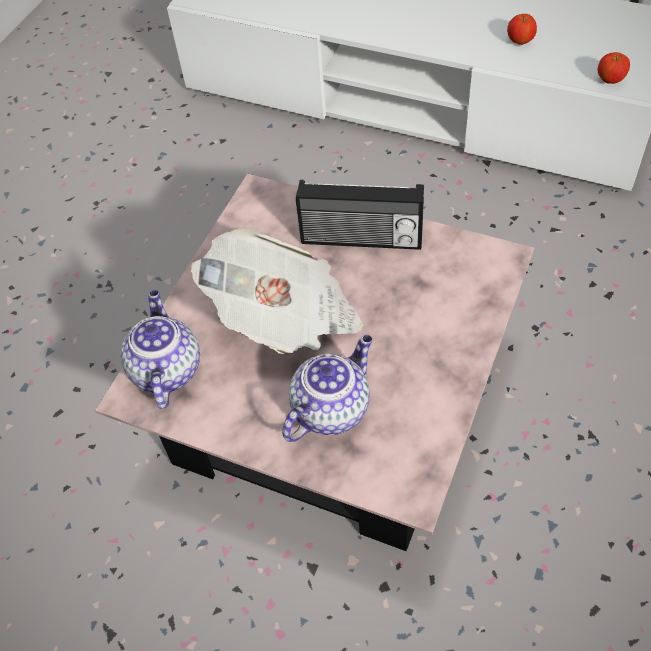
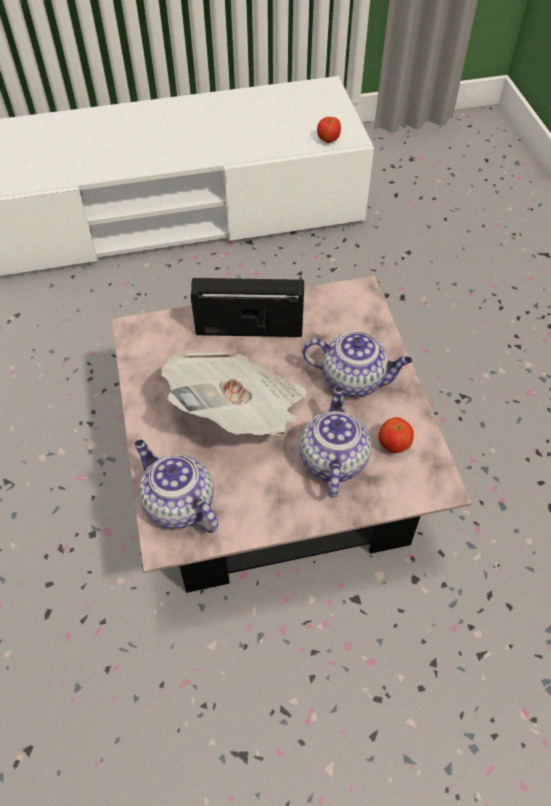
camera: 40 degrees left, 0 degrees up
(361, 240) = (249, 327): radio -> radio turned 150 degrees counterclockwise
(419, 343) = (354, 379): none -> teapot
(520, 41) = (243, 135): apple -> apple (393, 445)

